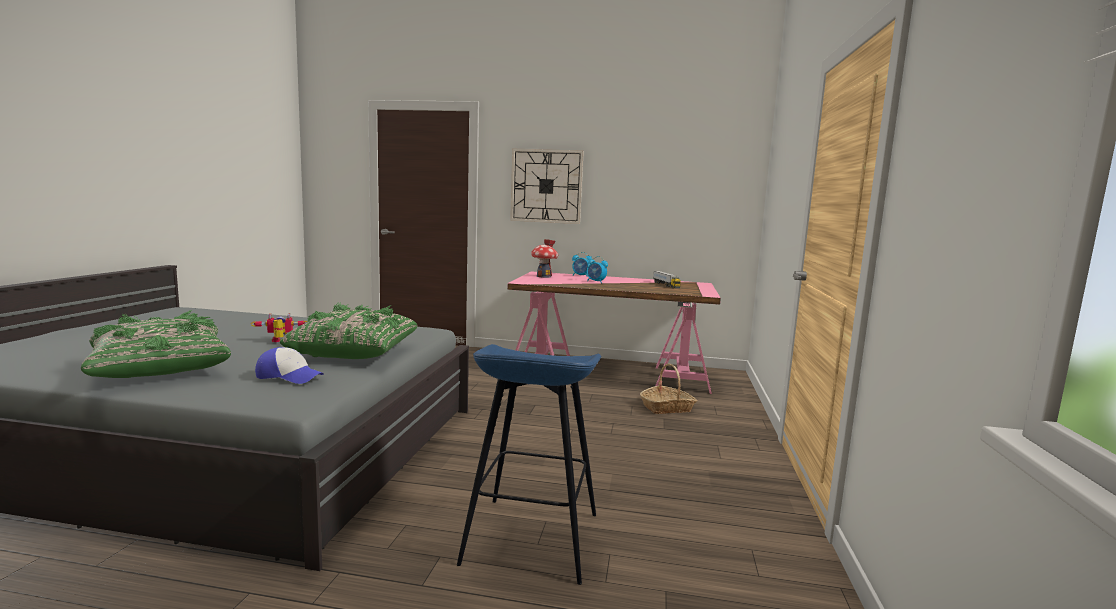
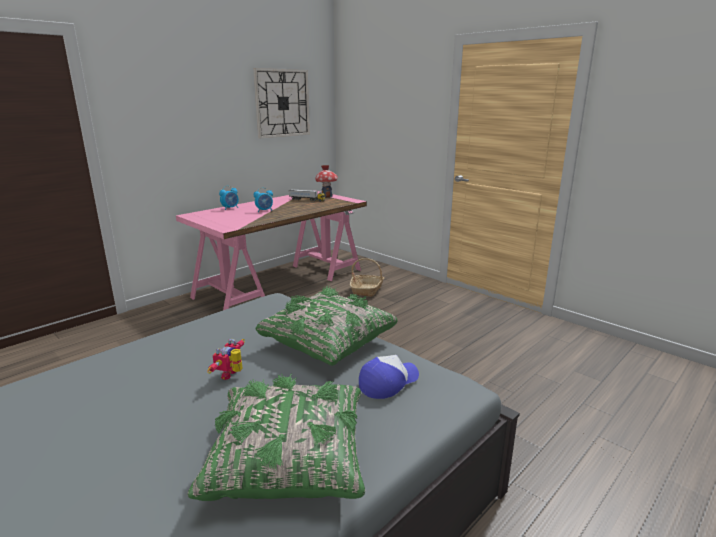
camera: 55 degrees left, 10 degrees up
(531, 538) = (505, 392): blue stool -> none
(543, 276) = (212, 217): toy house -> toy house (326, 196)
(546, 186) = (174, 124): wall clock -> wall clock (282, 103)

